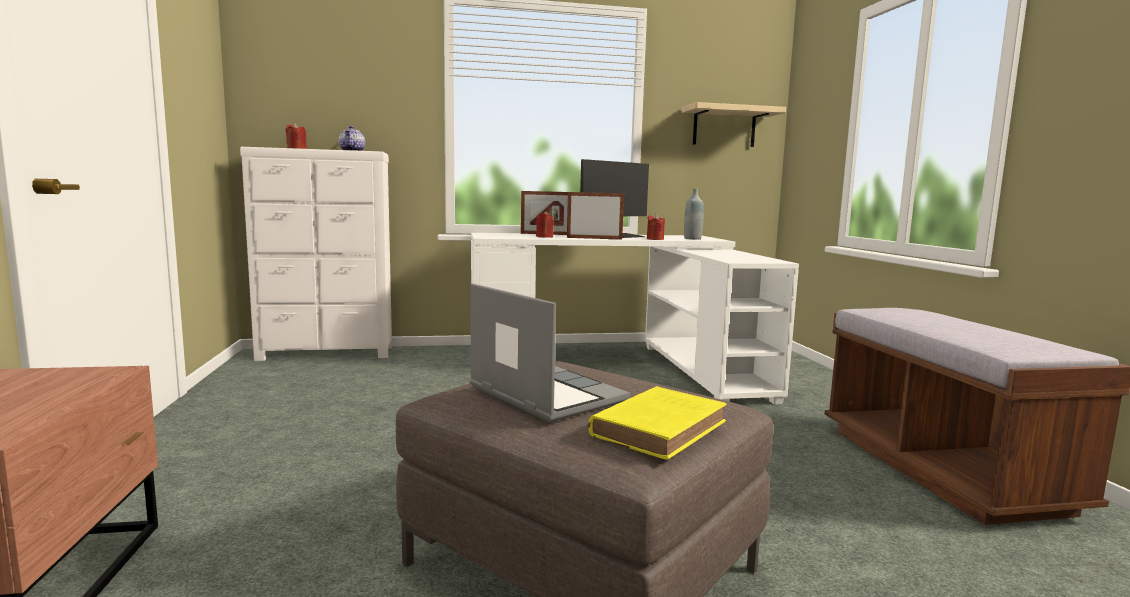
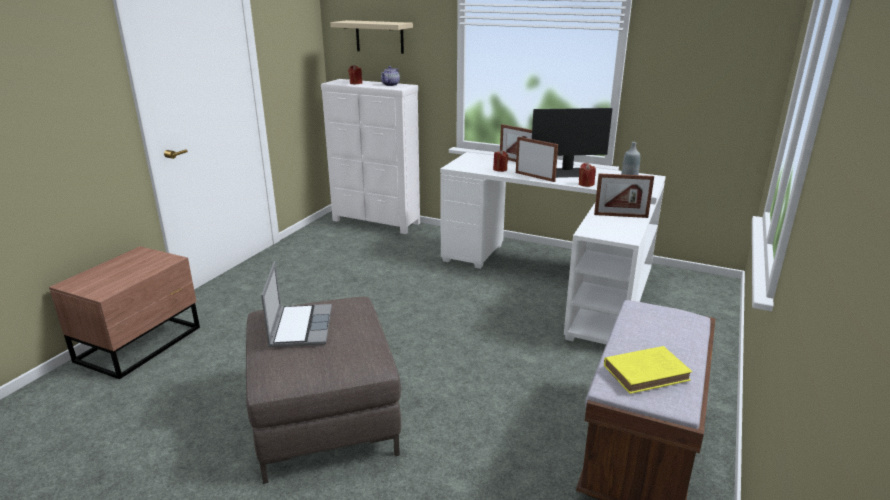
camera: 35 degrees right, 15 degrees up
(661, 428) = (307, 368): yellow book -> yellow book (648, 373)
(724, 127) = (713, 69): beige shelf -> beige shelf (379, 37)
(729, 254) = (620, 216): none -> picture frame

